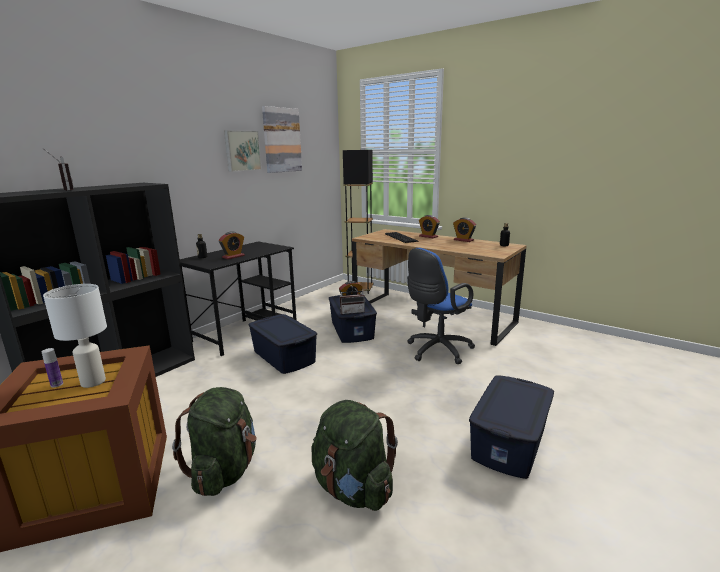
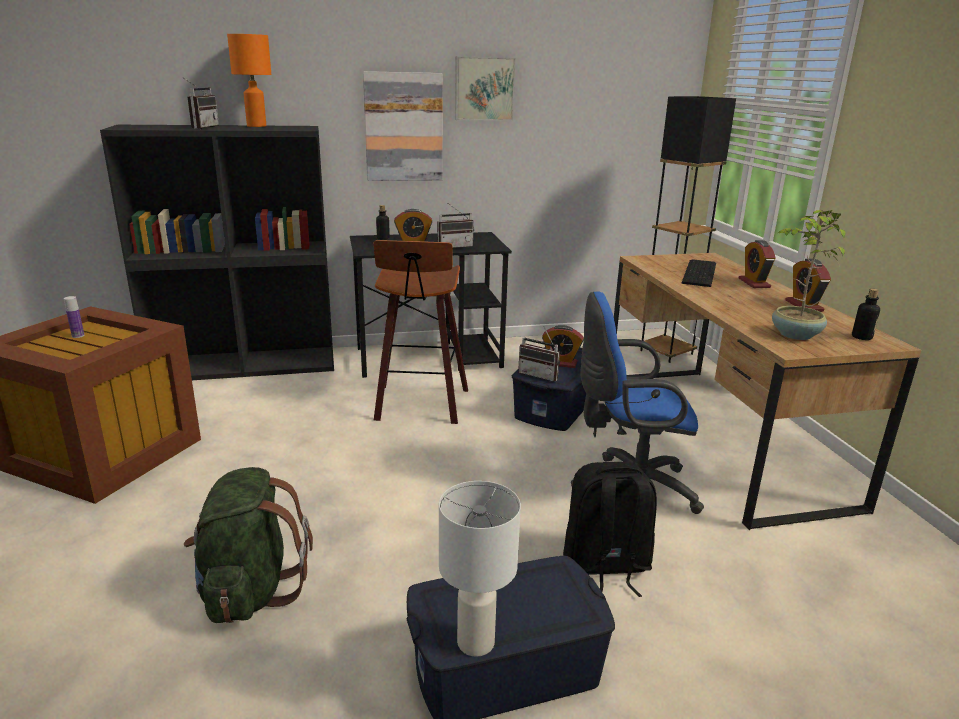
camera: 40 degrees right, 5 degrees up
(94, 381) = (98, 344): white table lamp -> white table lamp (477, 642)
(100, 186) = (256, 126): none -> orange table lamp
(225, 471) = (190, 498): green backpack -> none
(258, 252) = (454, 246): none -> radio
(282, 140) = (566, 73): picture -> picture (403, 127)
(283, 356) = (420, 406): blue storage box -> stool
(477, 384) = (606, 567): none -> black backpack
(486, 250) = (794, 335): none -> potted plant

